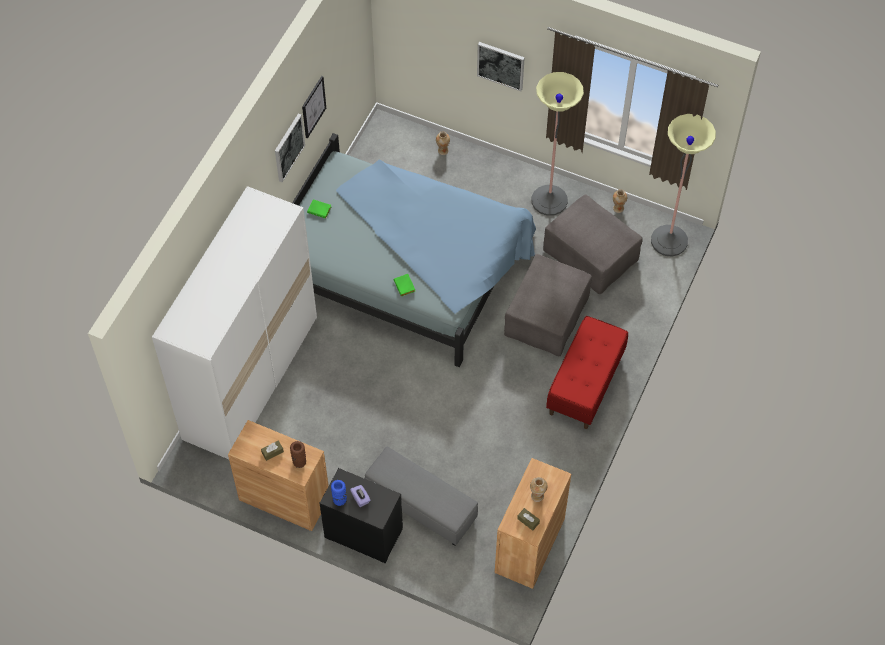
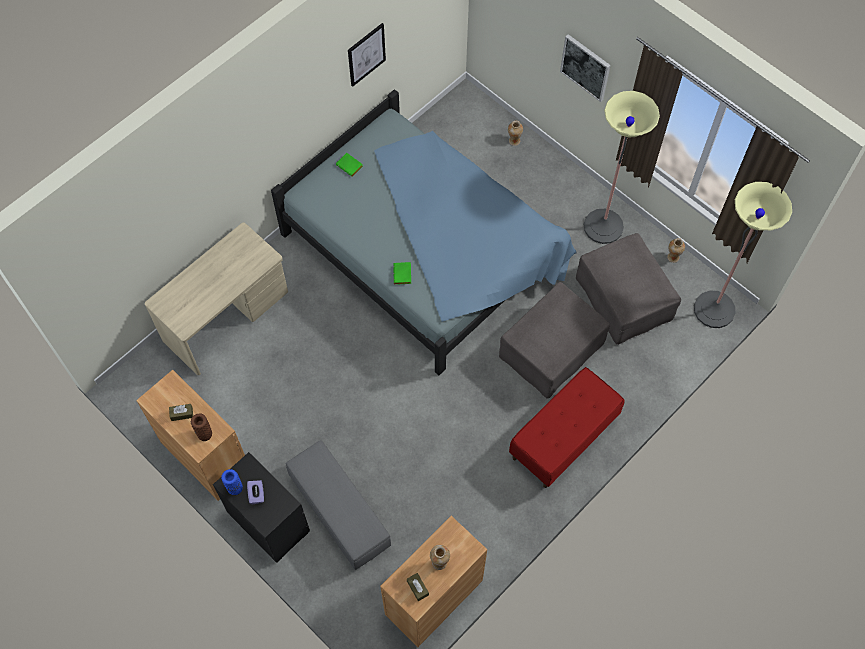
camera: 20 degrees right, 5 degrees up
(251, 377) = (226, 317): white wardrobe -> beige desk
(288, 147) = (322, 90): picture -> none

